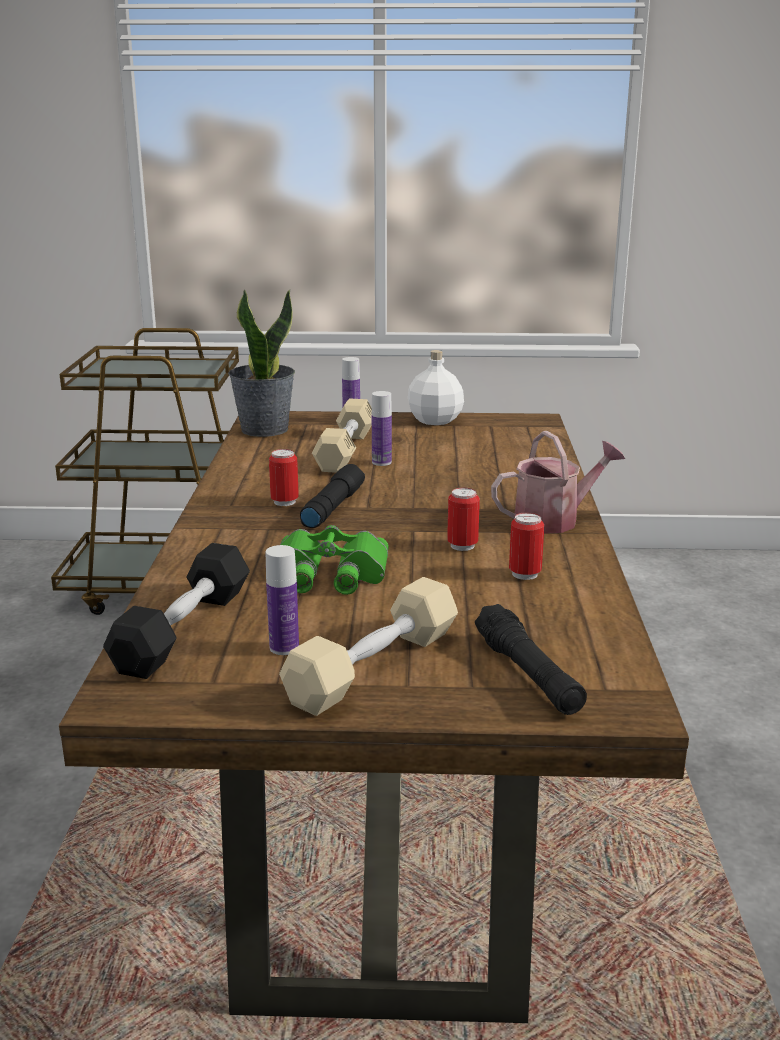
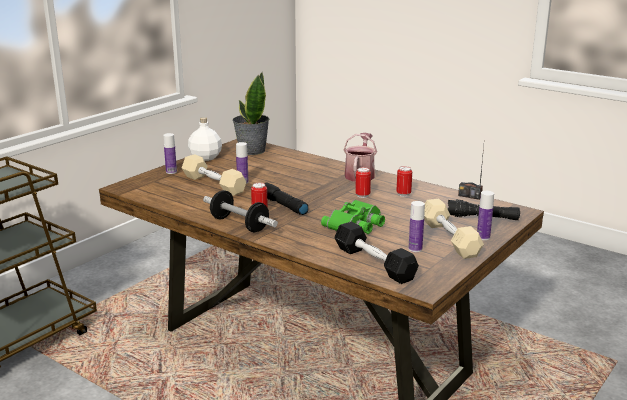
camera: 55 degrees left, 0 degrees up
(223, 504) = (239, 224): none -> dumbbell
(264, 429) = (144, 191): potted plant -> potted plant (251, 150)
(426, 699) = (483, 237): none -> bottle
(623, 634) = (470, 196): none -> radio

